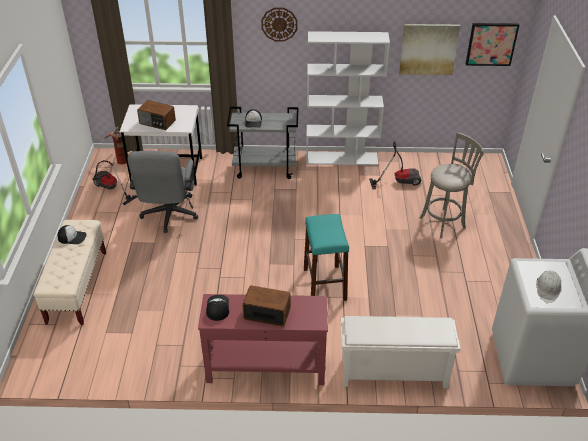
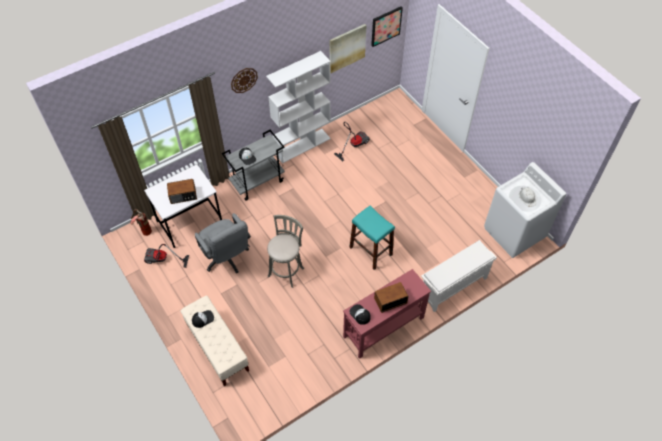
camera: 35 degrees left, 15 degrees up
(444, 222) = (404, 163): grey stool -> grey stool (287, 271)

